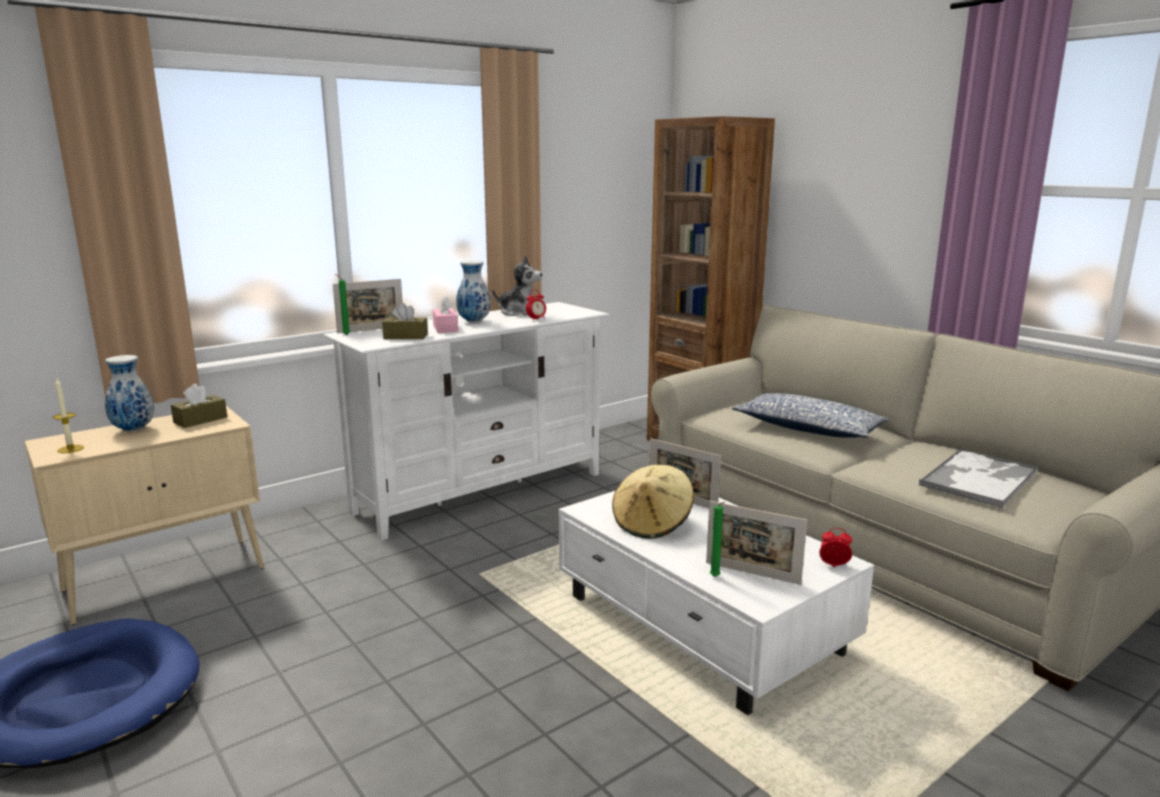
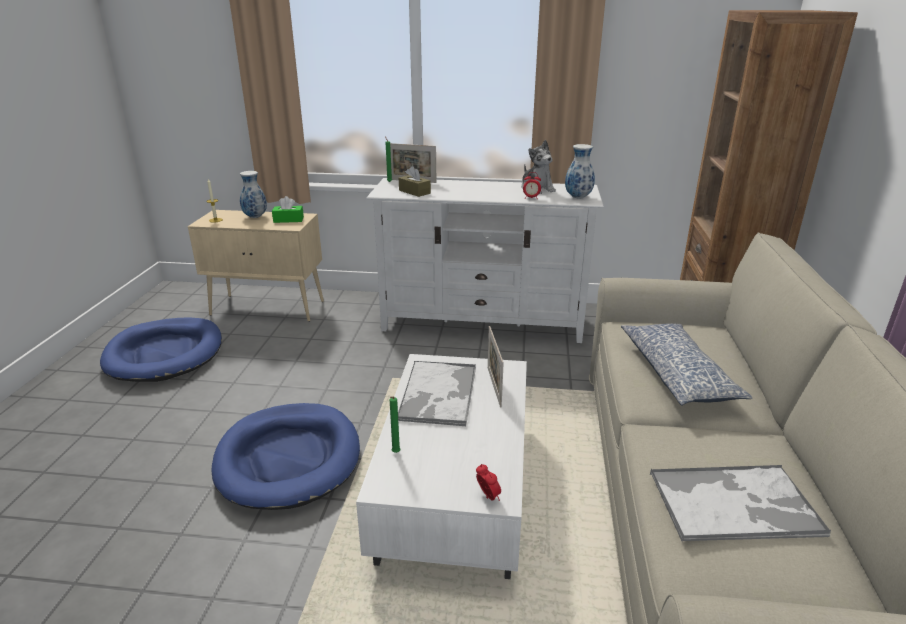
camera: 45 degrees right, 10 degrees up
(200, 420) = (288, 220): brown tissue box -> green tissue box
(445, 328) = (453, 191): pink tissue box -> none
(474, 321) = (487, 189): vase -> vase (578, 197)
(506, 695) = (289, 459): none -> blue dog bed
(652, 524) = (438, 394): beige hat -> tray
(752, 573) = (422, 465): picture frame -> none

